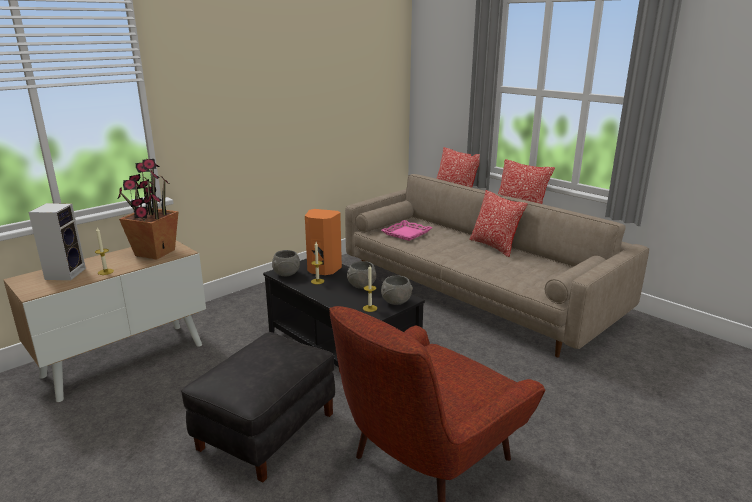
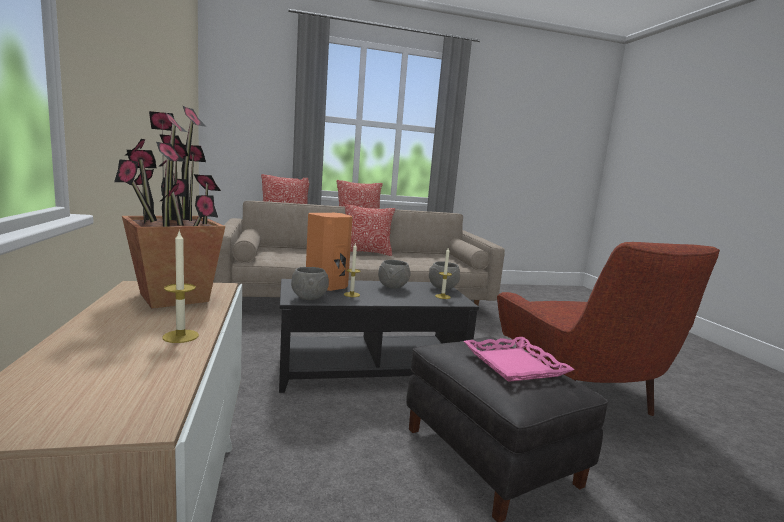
camera: 60 degrees left, 10 degrees down
(65, 273) = (92, 368): speaker -> none
(406, 233) = (287, 256): pink tray -> pink tray (513, 364)

